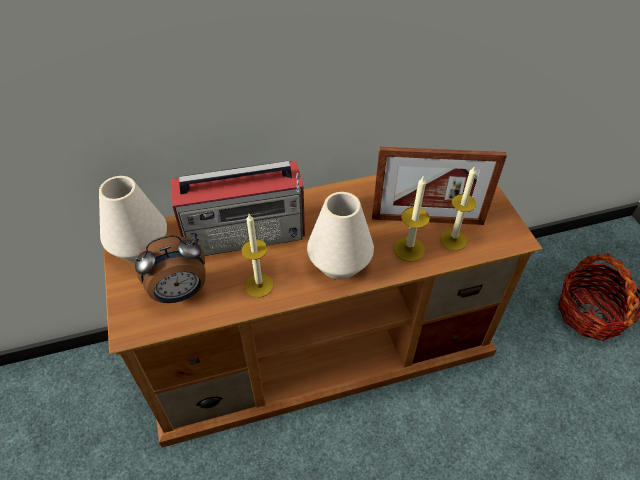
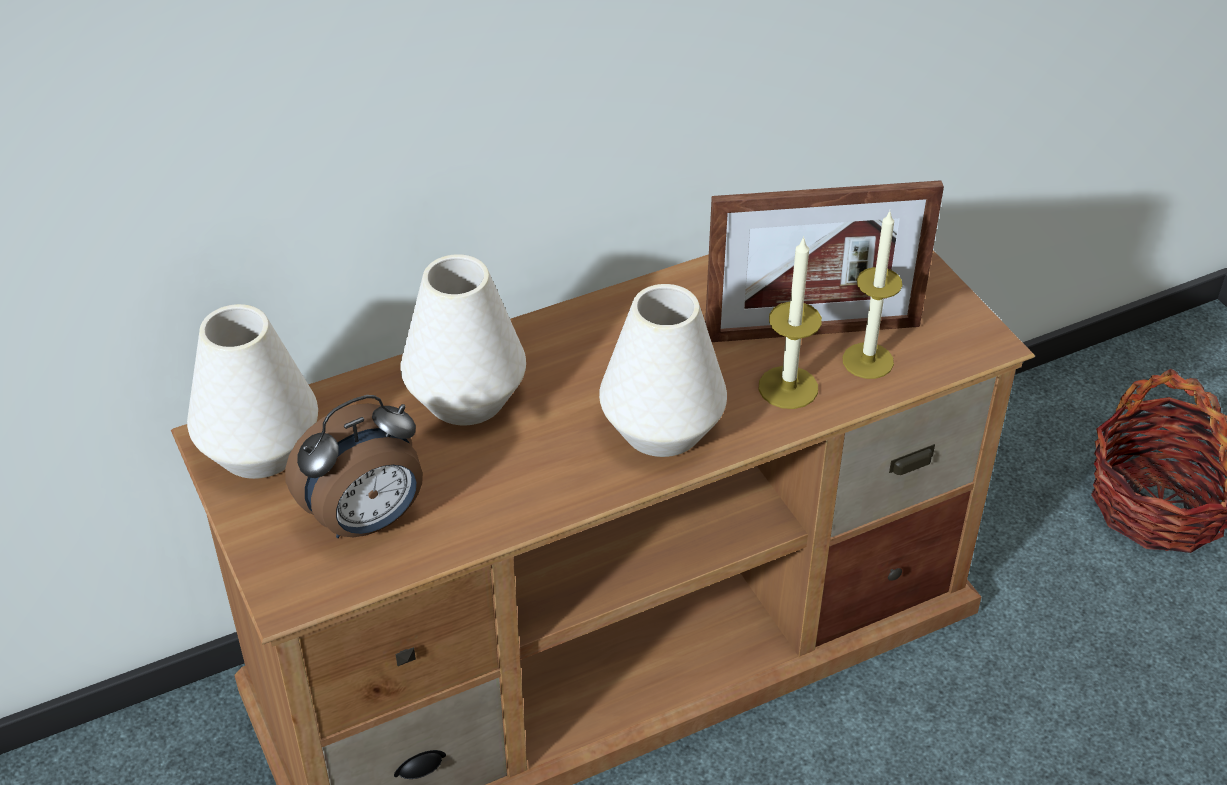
camera: 10 degrees left, 5 degrees down
(246, 233) = (466, 397): radio -> white vase
(259, 285) = (517, 487): candle -> none

